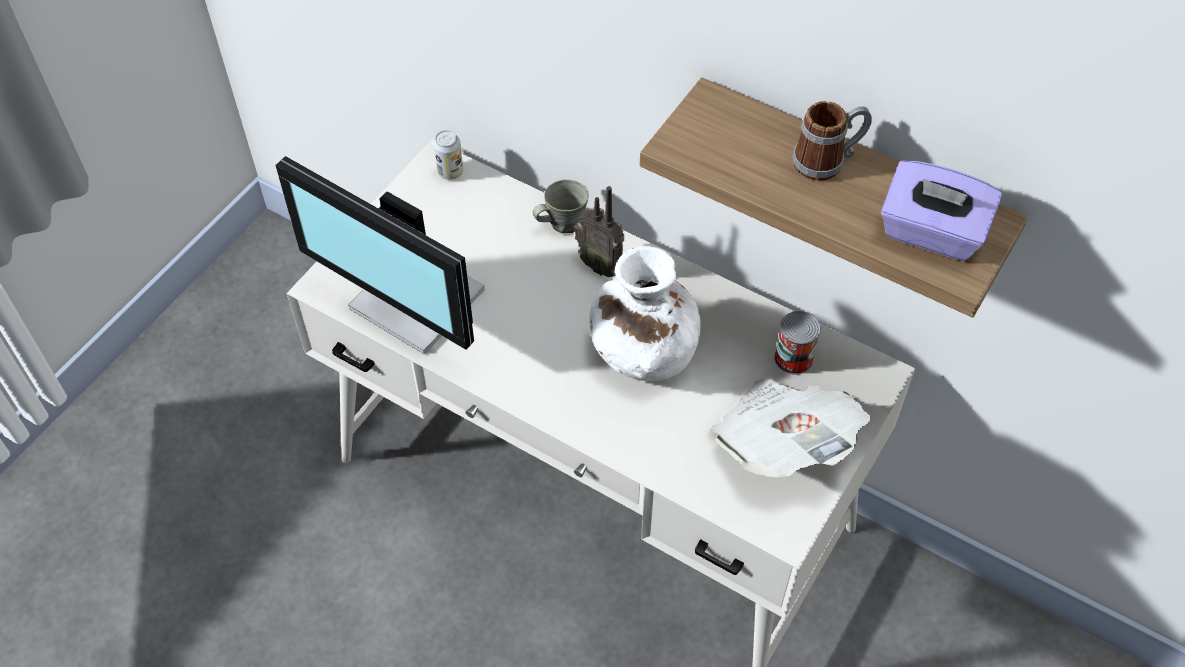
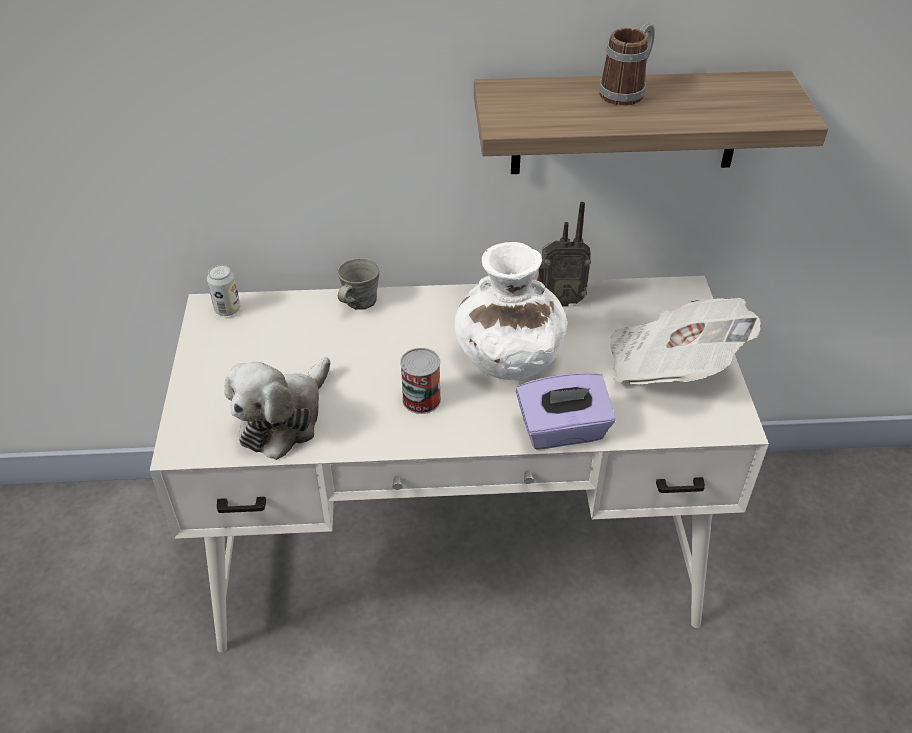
camera: 35 degrees left, 10 degrees down
(415, 304) = (284, 418): monitor -> plush toy
(601, 265) = (417, 316): radio -> radio (559, 299)
(793, 358) = (620, 309): can -> can (421, 399)
(931, 233) = (747, 103): purple tissue box -> purple tissue box (562, 431)

